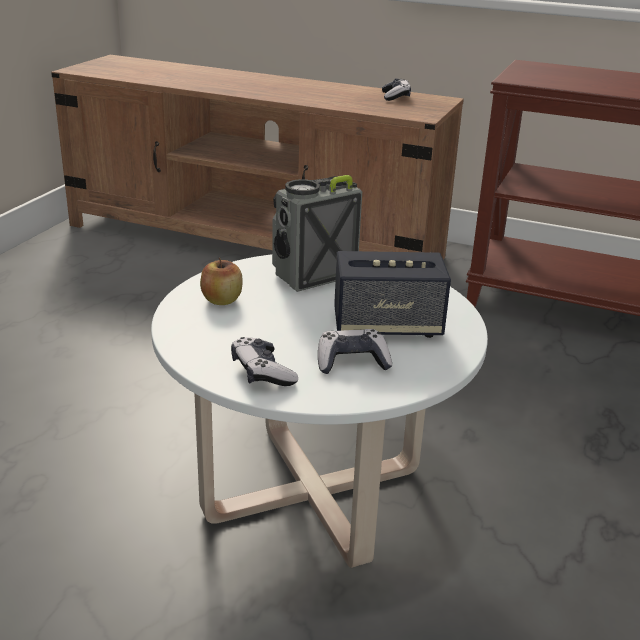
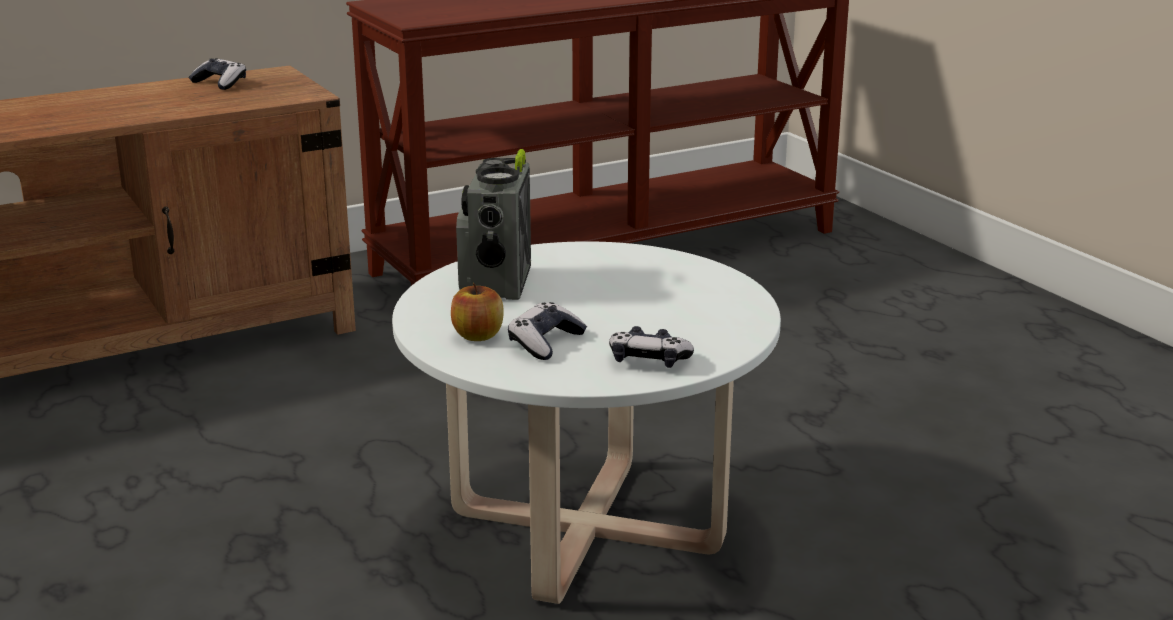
camera: 50 degrees left, 5 degrees down
(352, 362) = (685, 321): game controller -> game controller (545, 343)
(387, 326) = (644, 288): speaker -> none

